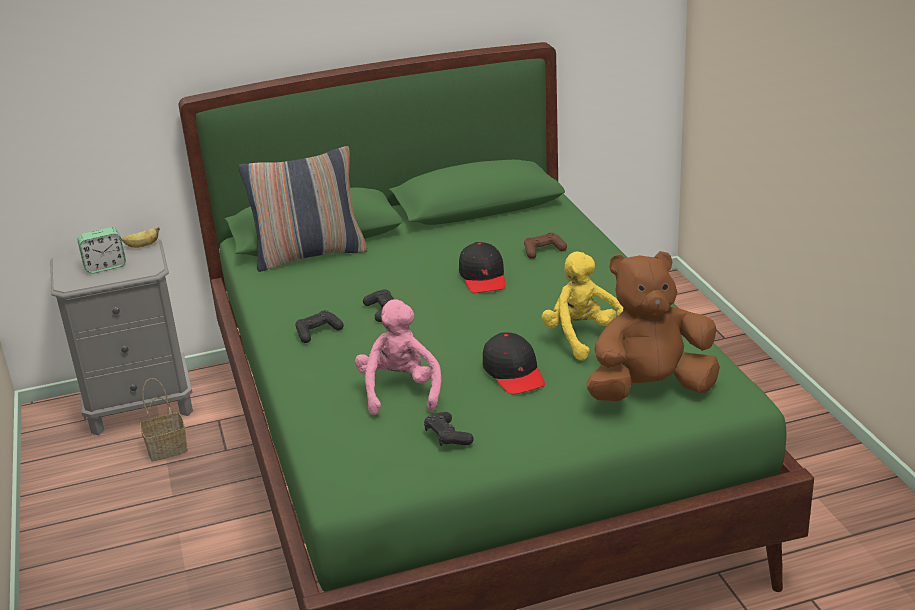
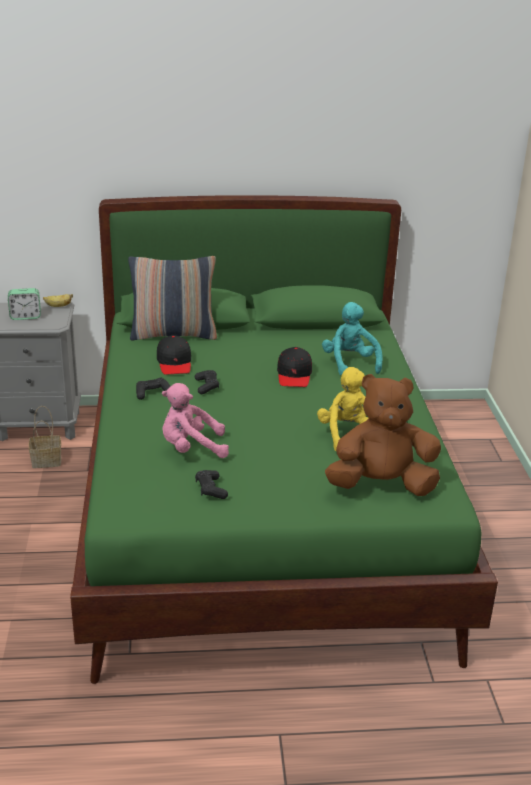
camera: 10 degrees right, 0 degrees up
(400, 391) = (191, 449): pink plush toy -> pink plush toy turned 105 degrees counterclockwise
(514, 373) = (283, 452): black cap -> black cap (174, 363)
(543, 251) = (350, 363): brown game controller -> turquoise plush toy

